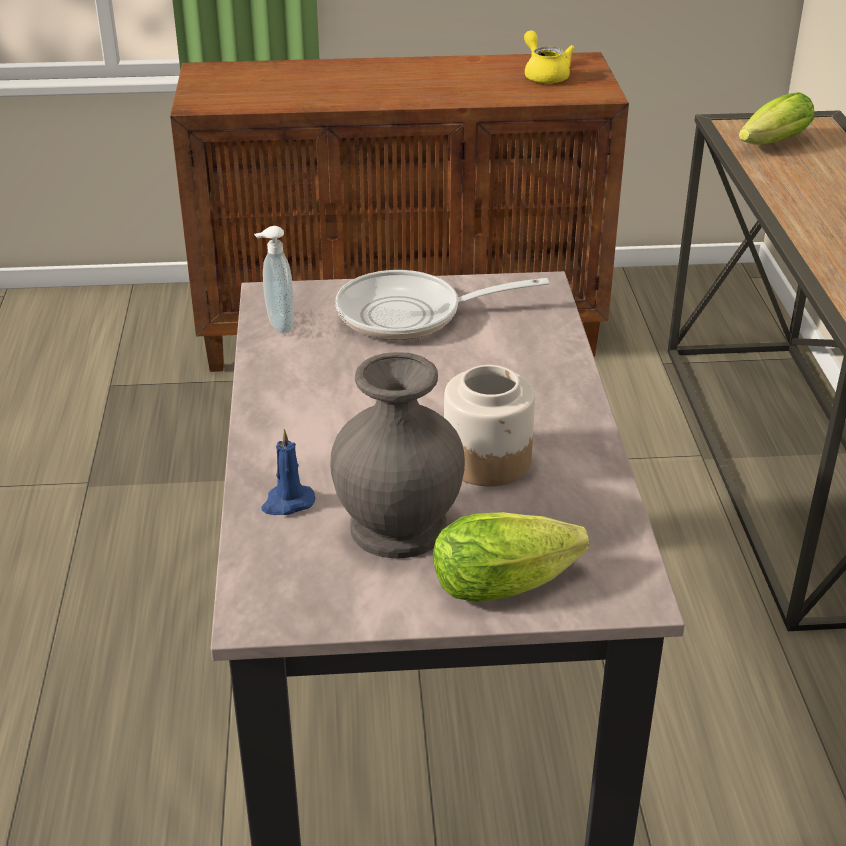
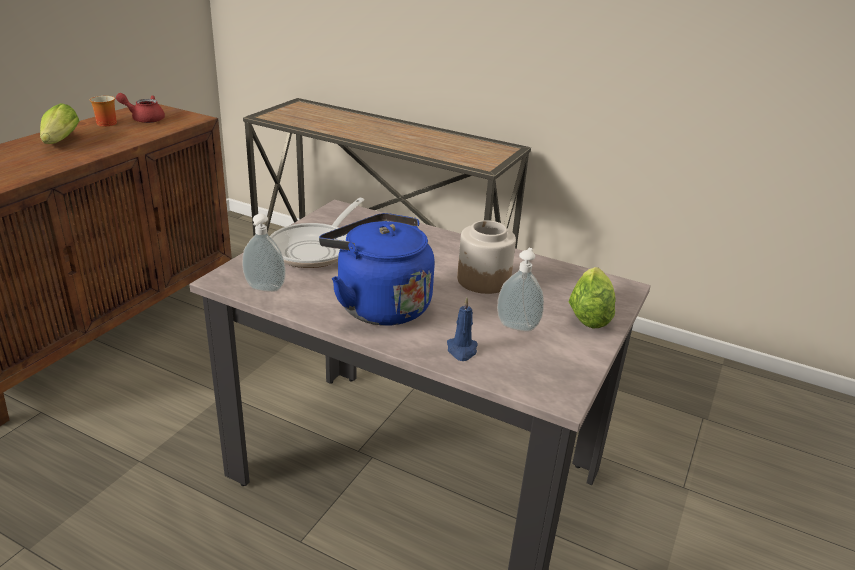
camera: 60 degrees left, 5 degrees down
(327, 407) = (378, 305): none -> blue kettle
(395, 527) = (517, 325): grey vase -> soap dispenser
(495, 66) = (104, 123): none -> mug
(544, 75) = (144, 119): yellow teapot -> red teapot
(770, 145) = (301, 119): lettuce -> lettuce (59, 142)

